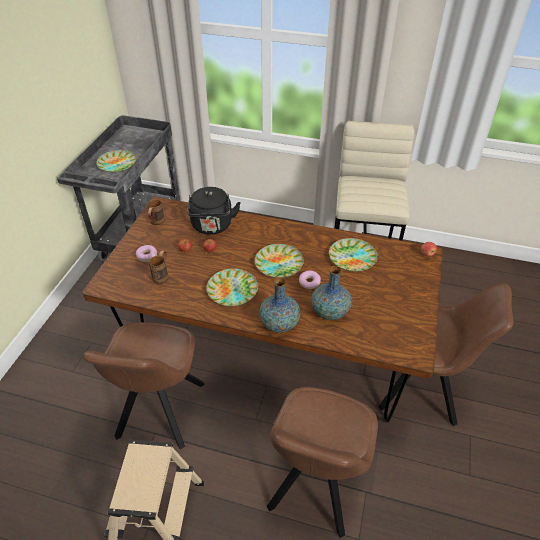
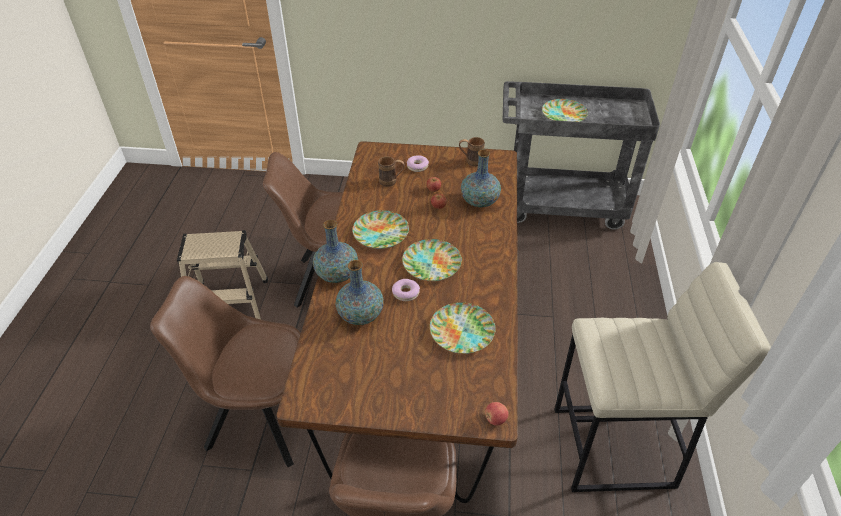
camera: 80 degrees right, 0 degrees up
(212, 227) = (479, 202): black kettle -> vase

